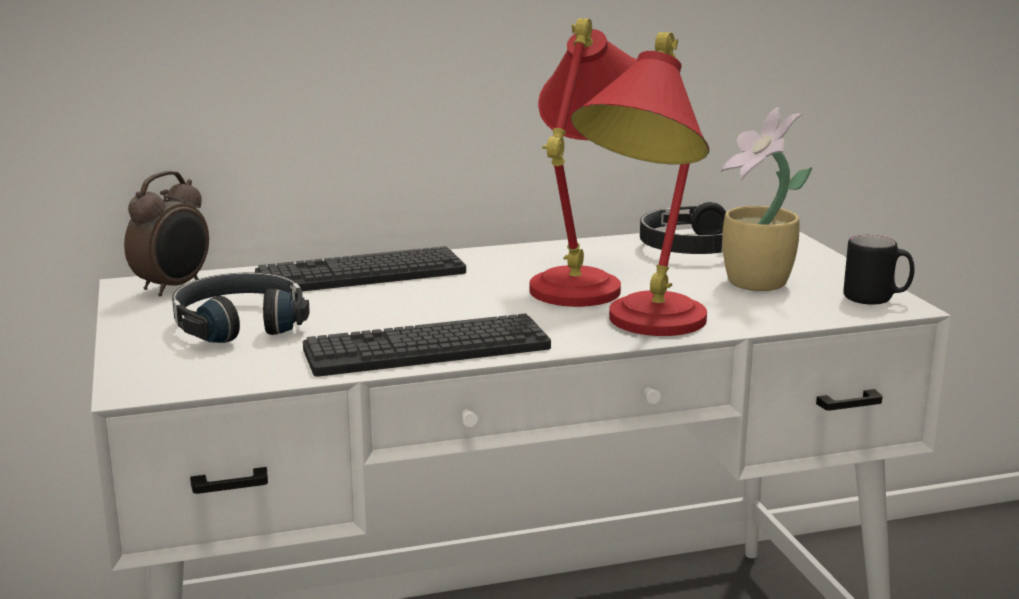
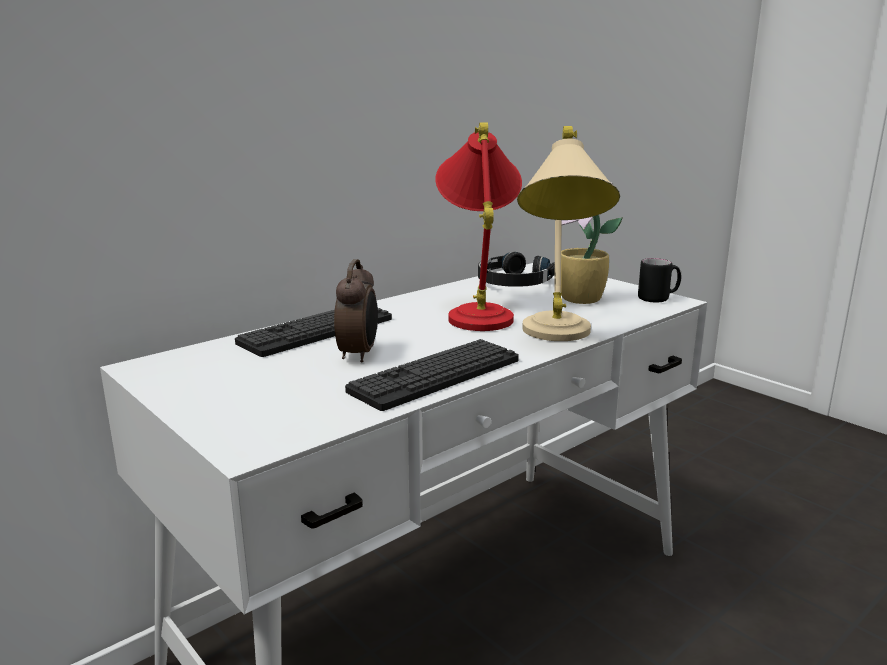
camera: 25 degrees left, 0 degrees up
(174, 287) = (177, 363): alarm clock -> alarm clock (359, 354)
(239, 323) = (269, 382): black headphones -> none
(641, 330) = (557, 338): red table lamp -> beige table lamp

